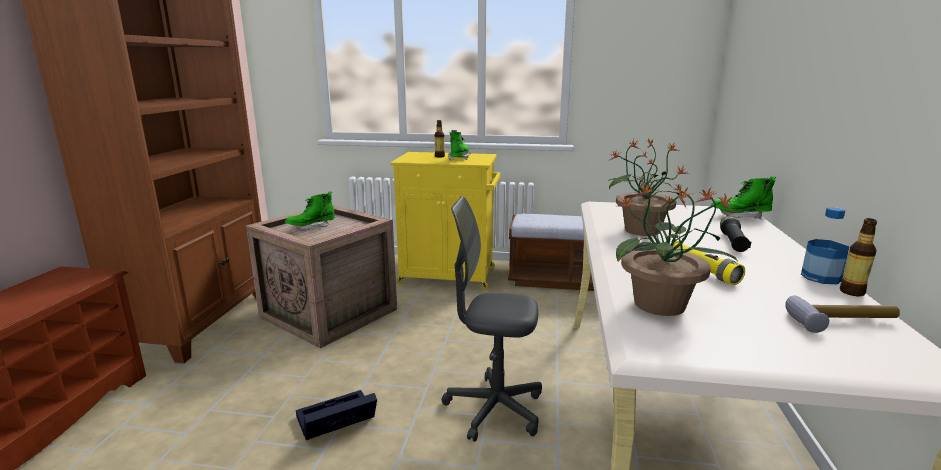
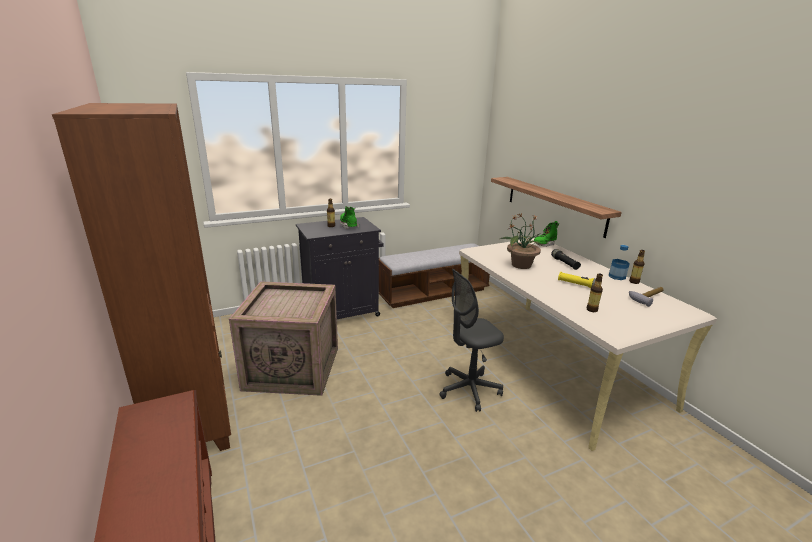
camera: 35 degrees left, 5 degrees up
(311, 227) = (279, 305): green boot -> none
(335, 422) = (396, 435): black storage box -> none
(449, 275) = (342, 312): yellow cabinet -> black cabinet
(661, 305) = (592, 310): potted plant -> bottle
(777, 147) = (554, 204): none -> shelf

